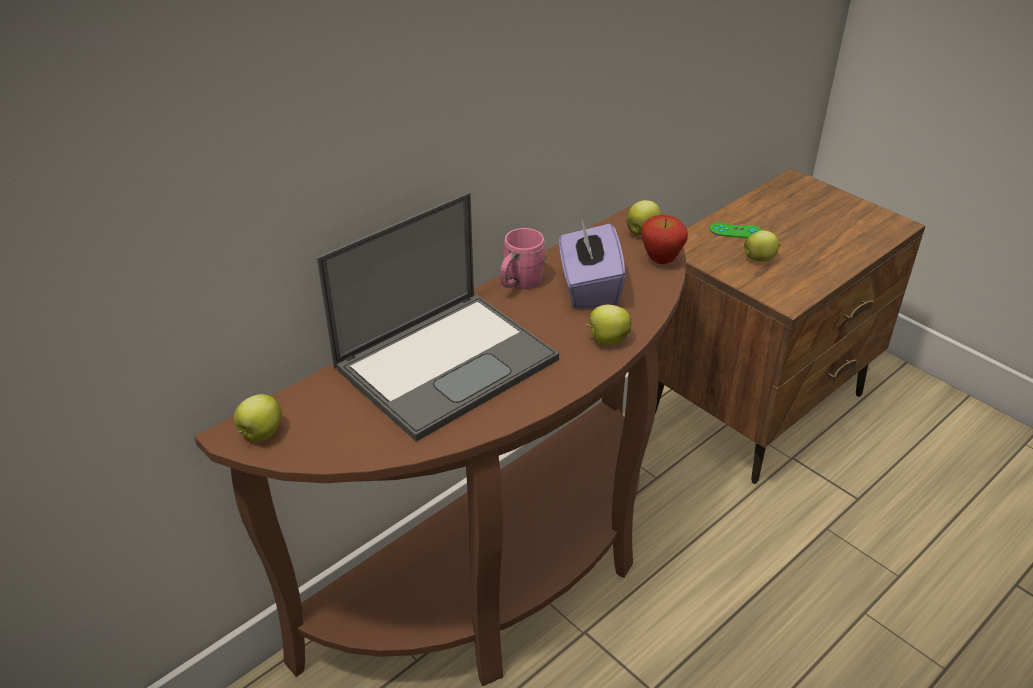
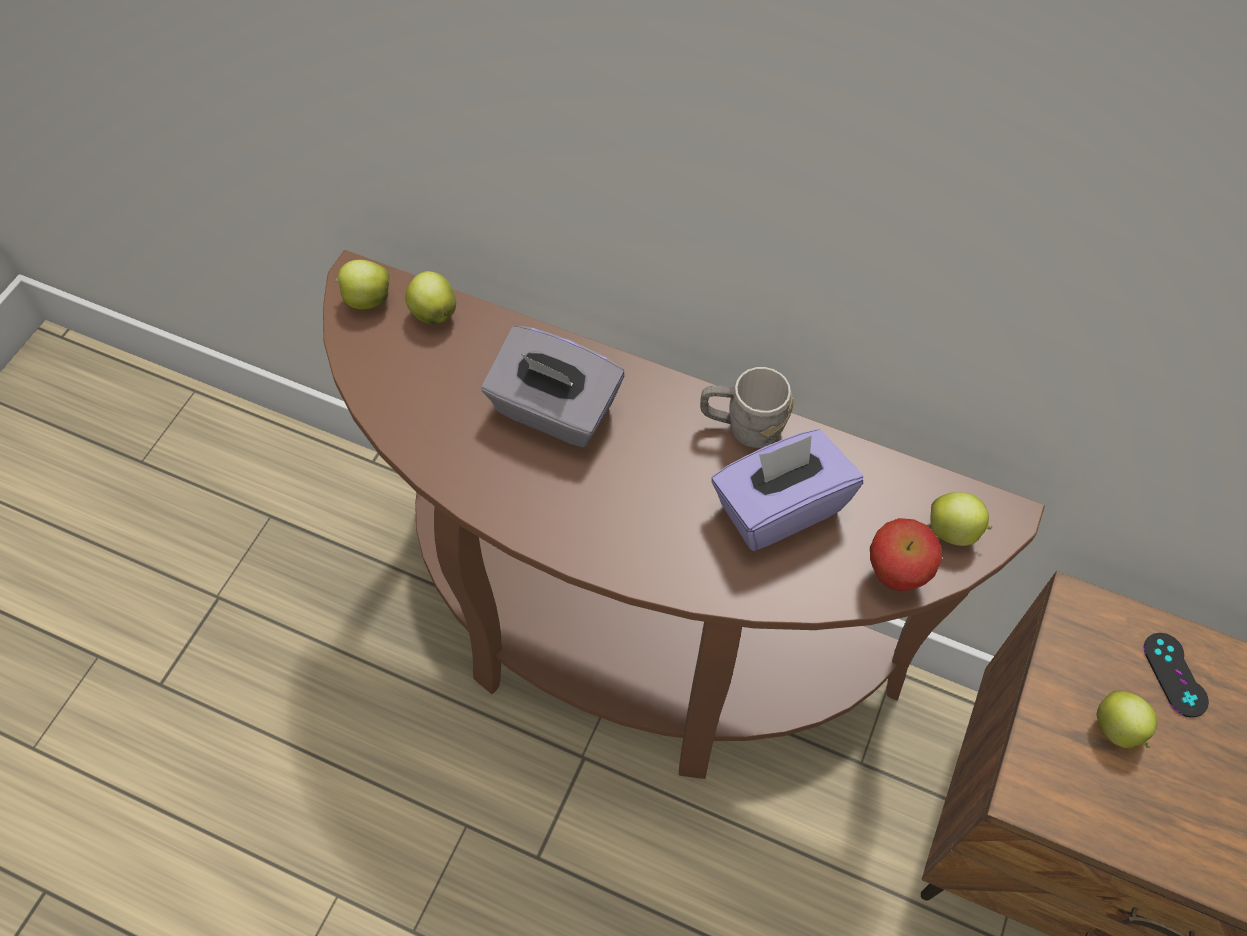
camera: 65 degrees right, 20 degrees up
(447, 361) = (553, 411): laptop -> grey tissue box
(519, 284) = (742, 427): pink mug -> grey mug
(606, 340) = (677, 563): apple -> apple (433, 312)
(736, 231) = (1175, 675): green game controller -> black game controller

